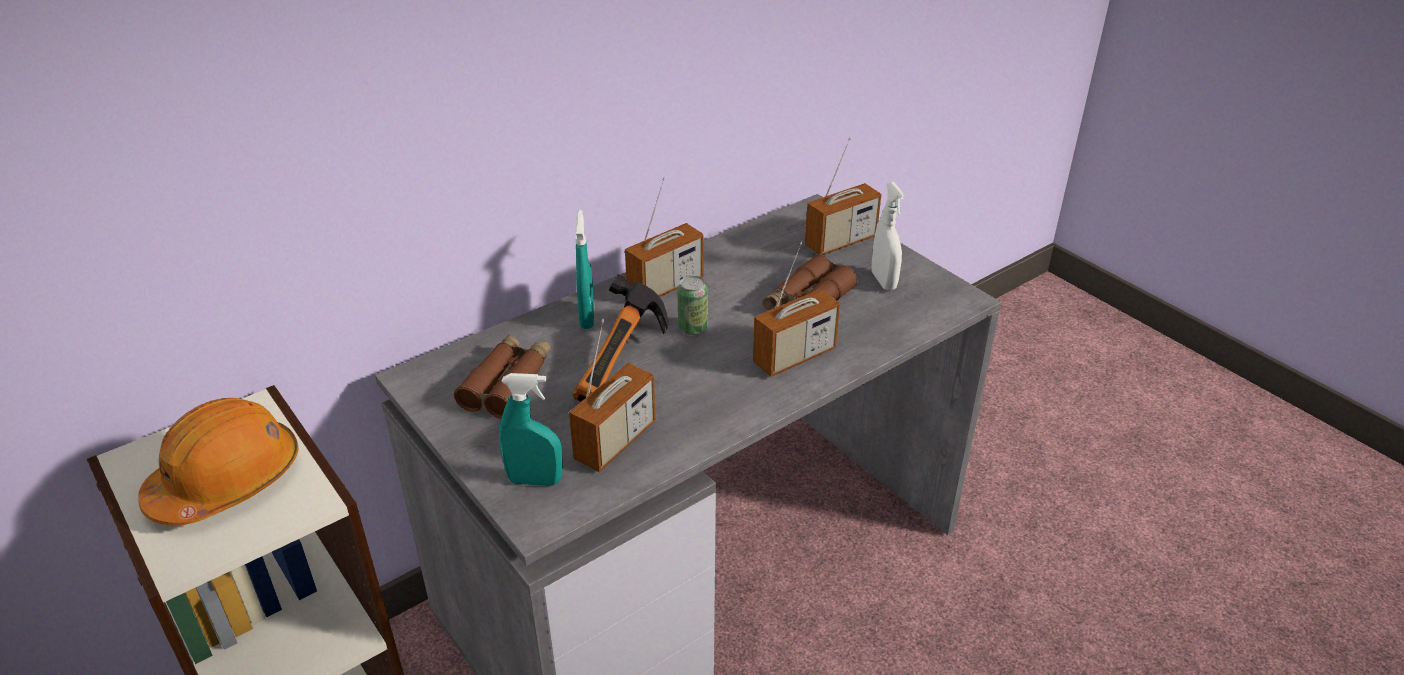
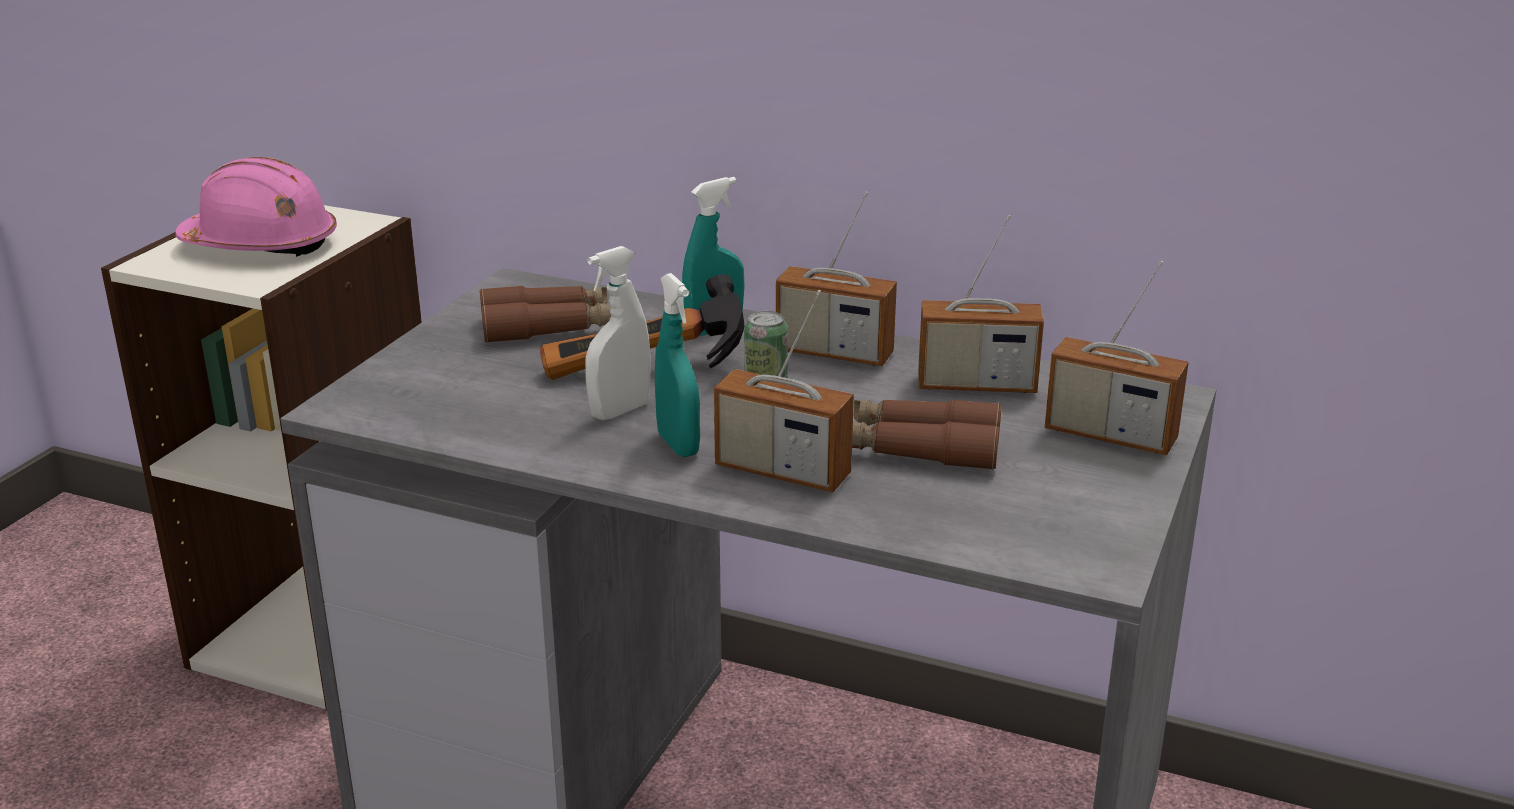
camera: 60 degrees right, 10 degrees down
(227, 481) = (261, 245): orange hard hat -> pink hard hat
(535, 480) = (399, 388): turquoise spray bottle -> turquoise spray bottle (678, 445)
(615, 441) = (501, 409): radio -> radio (976, 385)
(883, 281) = (1053, 492): white spray bottle -> white spray bottle (620, 411)

